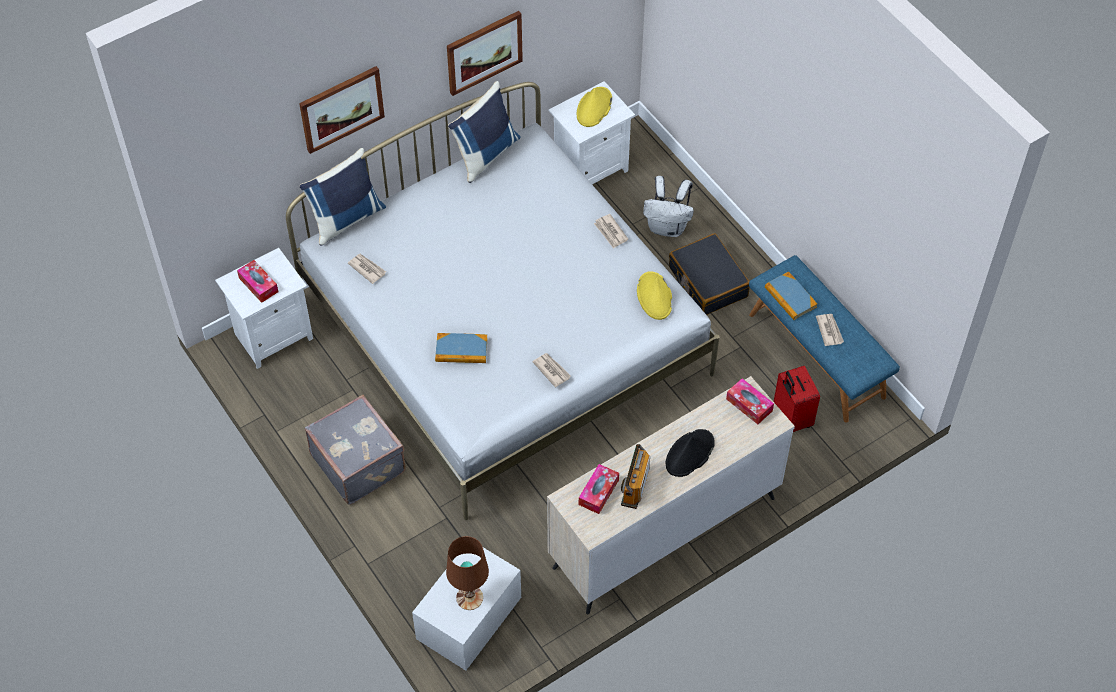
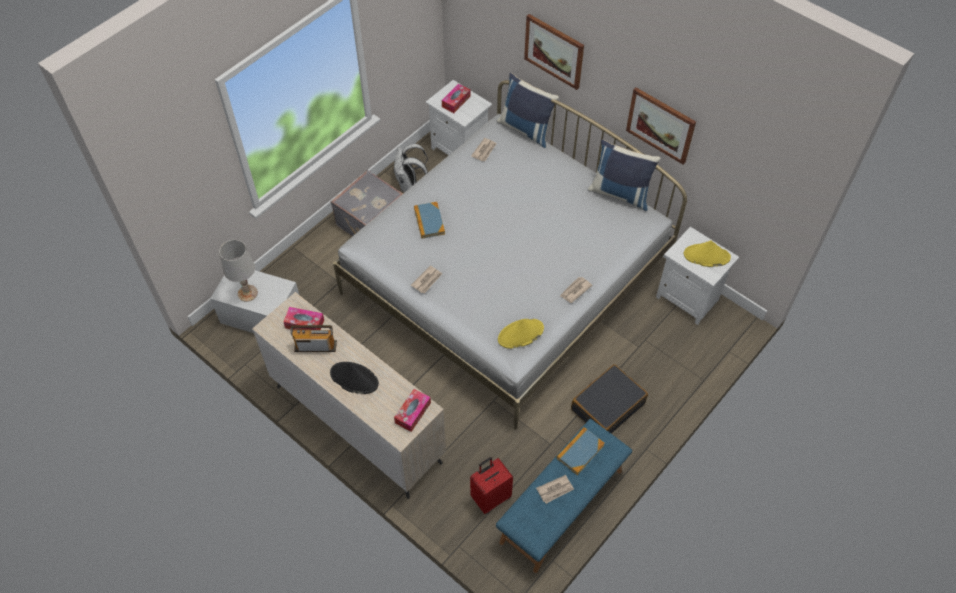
camera: 75 degrees right, 0 degrees up
(469, 597) = (248, 293): brown table lamp -> white table lamp
(668, 227) = (652, 365): white backpack -> white backpack (409, 185)

